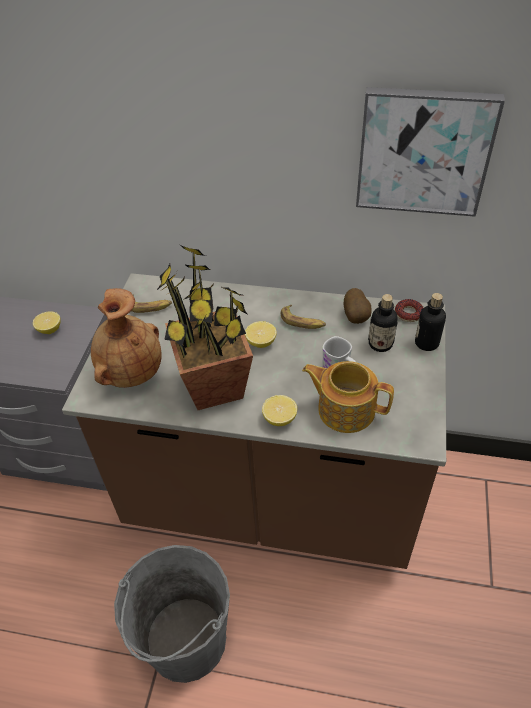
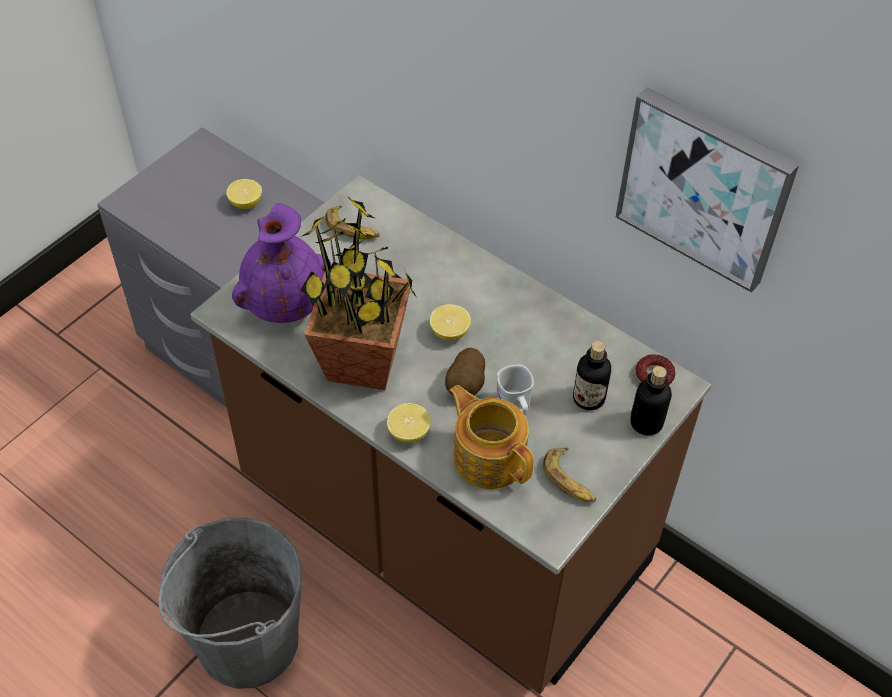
camera: 25 degrees right, 5 degrees up
(131, 372) = (284, 303): brown vase -> purple vase
(302, 321) = (516, 327): banana -> banana (569, 480)
(356, 317) = (585, 351): potato -> potato (466, 386)

